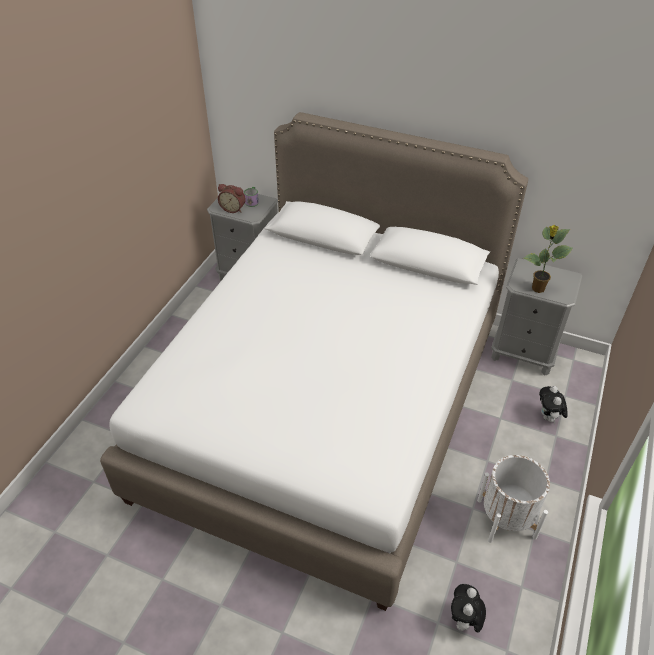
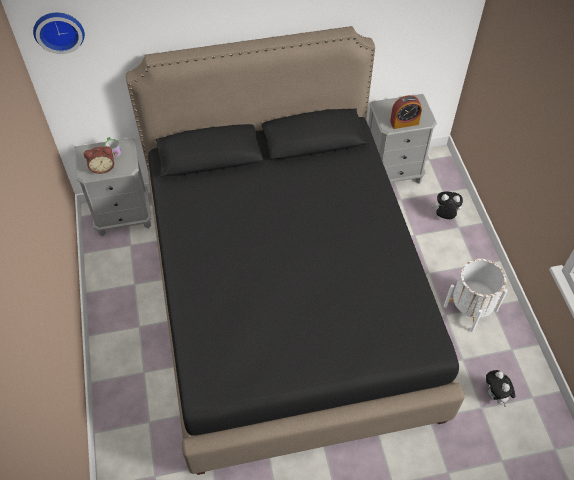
camera: 35 degrees left, 10 degrees up
(233, 61) = (59, 30): none -> wall clock
(327, 406) = (286, 298): white bed -> black bed
(537, 289) = (404, 122): potted plant -> alarm clock
(548, 417) = (444, 216): plush toy -> plush toy turned 135 degrees clockwise

